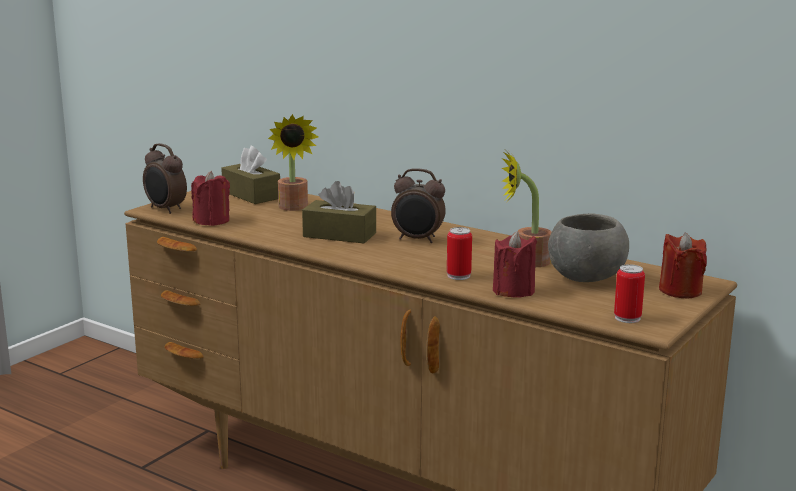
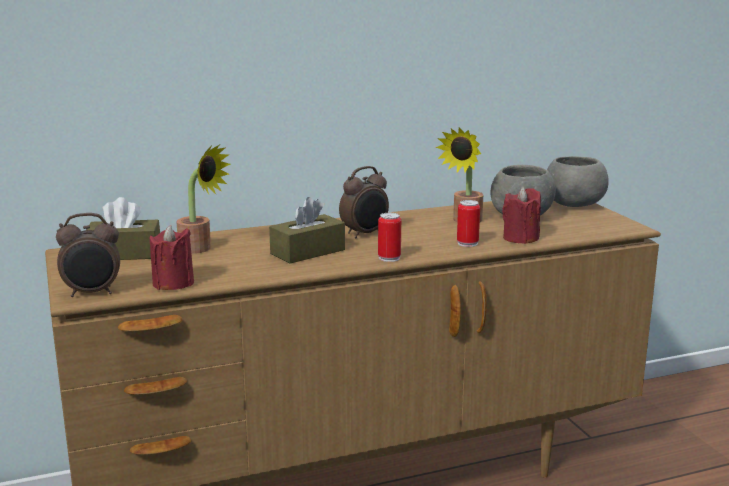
camera: 55 degrees left, 0 degrees up
(627, 318) = (607, 227): can -> can (389, 258)
(680, 291) = (574, 205): red candle -> grey bowl

